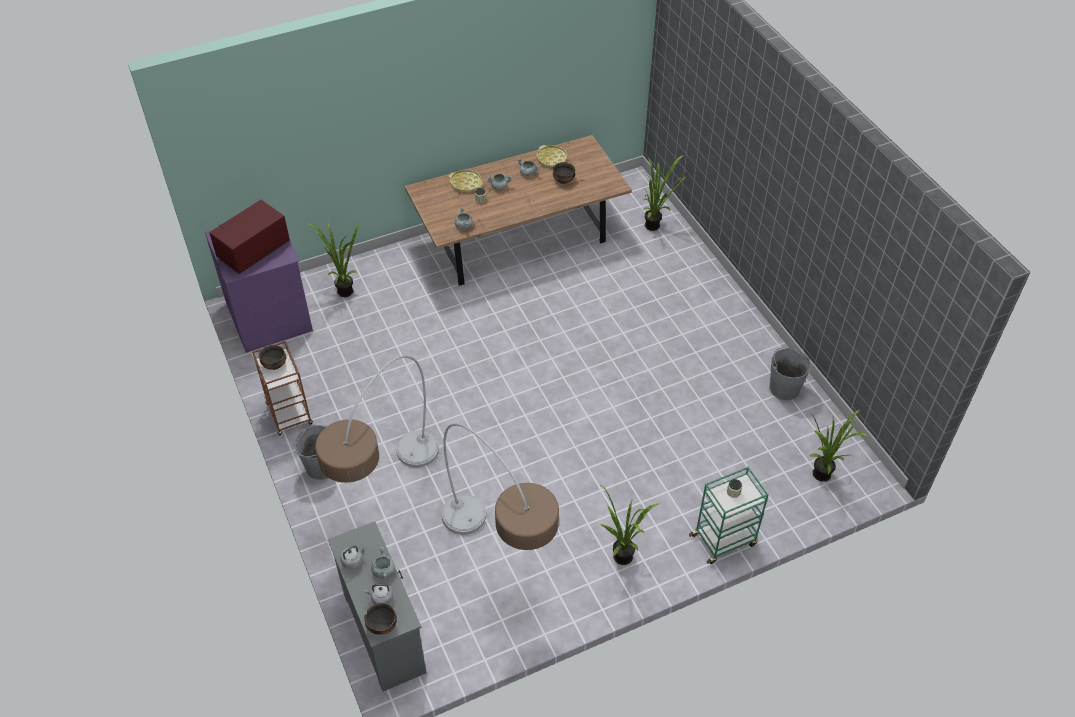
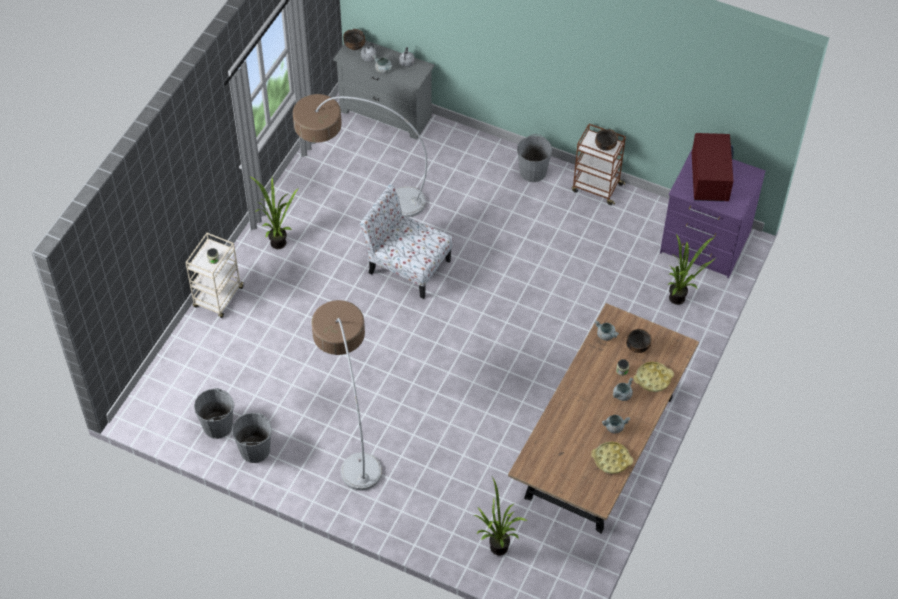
camera: 140 degrees right, 5 degrees up
(386, 493) = (471, 183): floor lamp -> floor lamp (350, 424)
(524, 455) = (407, 266): none -> chair
(563, 180) = (576, 441): bowl -> bowl (637, 347)
(724, 539) = (218, 298): green cart -> beige cart
(803, 425) = (218, 426): none -> grey bucket
(823, 478) = (175, 389): potted plant -> none

